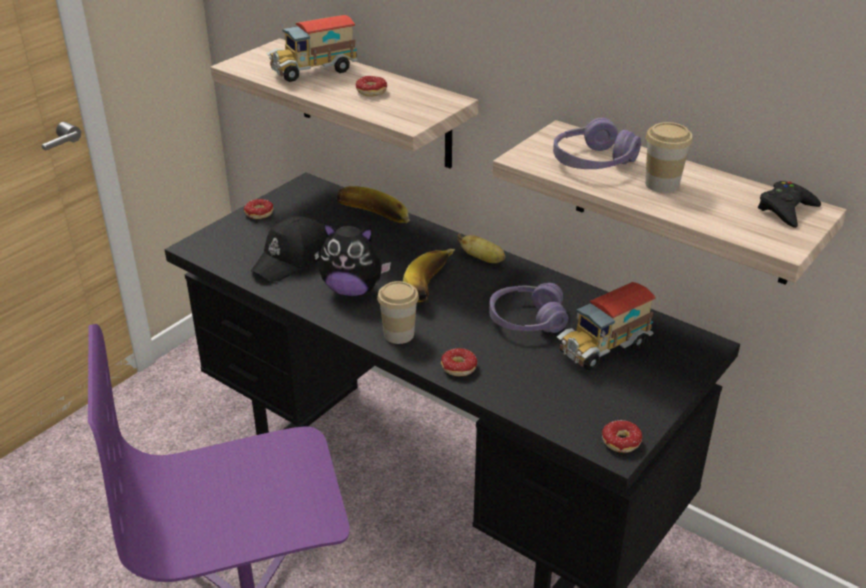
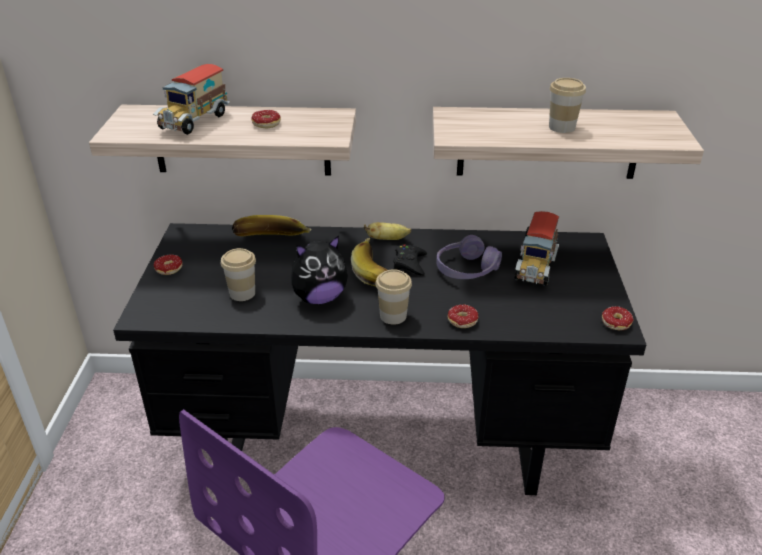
camera: 35 degrees left, 0 degrees up
(293, 259) = (242, 293): black cap -> cup
(592, 161) = (499, 126): purple headphones -> none
(786, 209) = (649, 120): black game controller -> black game controller (410, 264)

